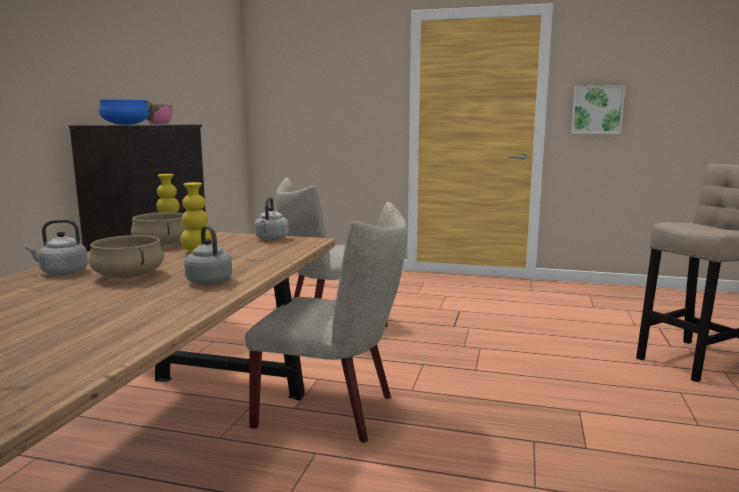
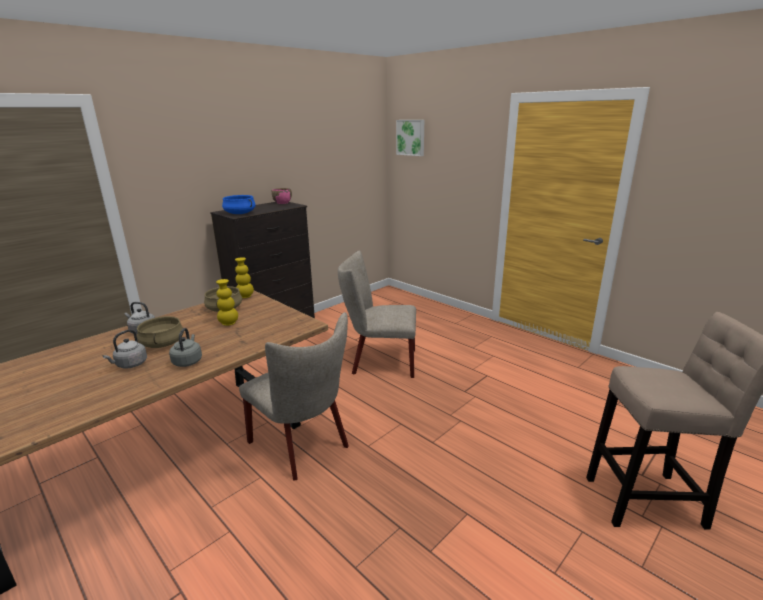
camera: 30 degrees right, 10 degrees up
(271, 239) = (288, 316): grey kettle -> grey kettle (130, 364)
(597, 110) = (683, 204): picture -> picture (411, 137)

